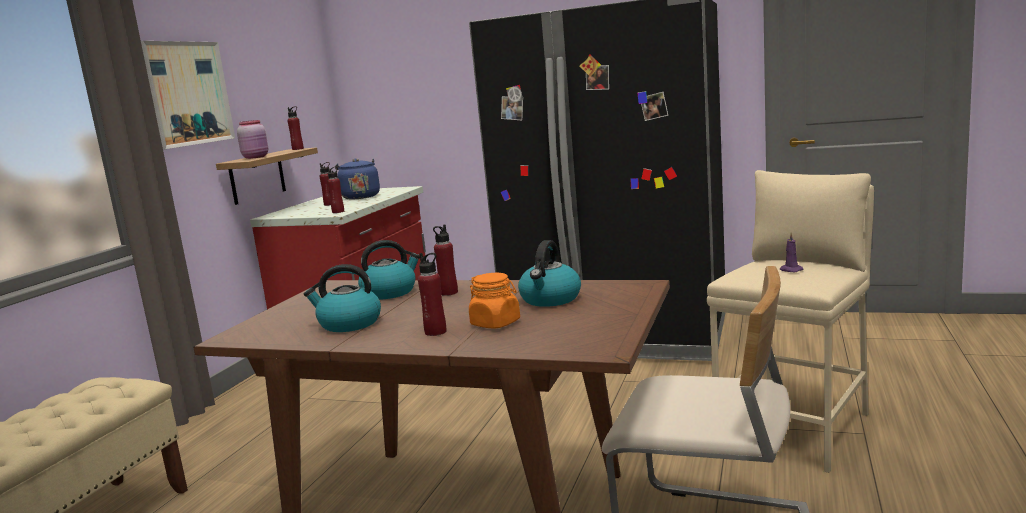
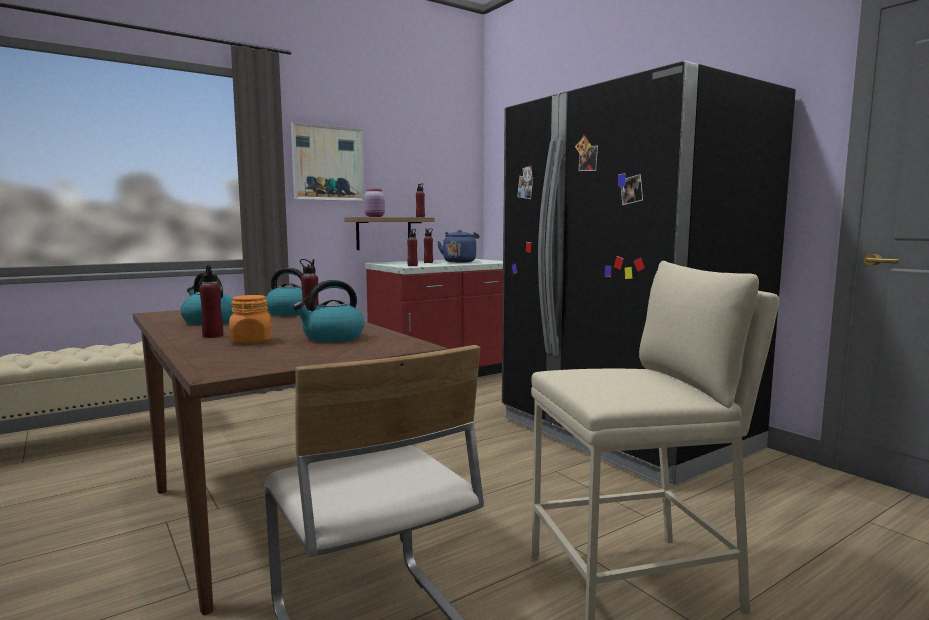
camera: 35 degrees right, 5 degrees down
(790, 270) = (626, 379): purple candle -> none

